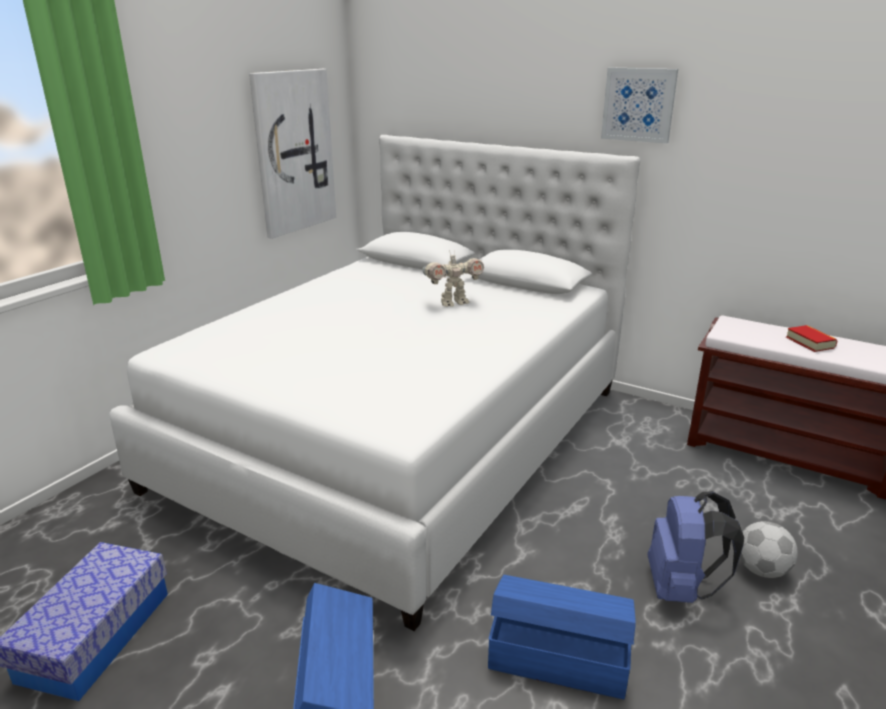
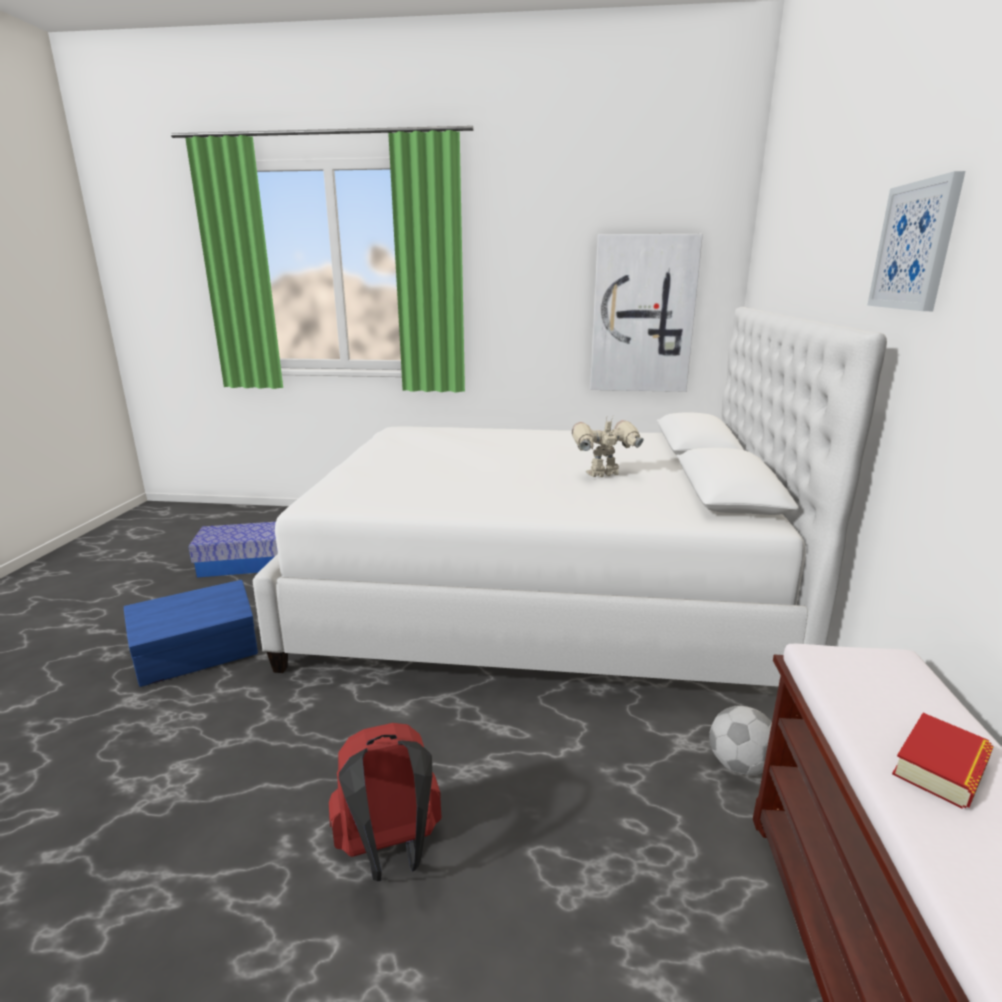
camera: 65 degrees right, 5 degrees down
(453, 303) = (604, 475): toy robot -> toy robot turned 120 degrees clockwise
(557, 657) = (254, 762): blue storage box -> none
(681, 588) = (390, 851): blue backpack -> red backpack
(762, 570) = (471, 954): football -> football (740, 766)

